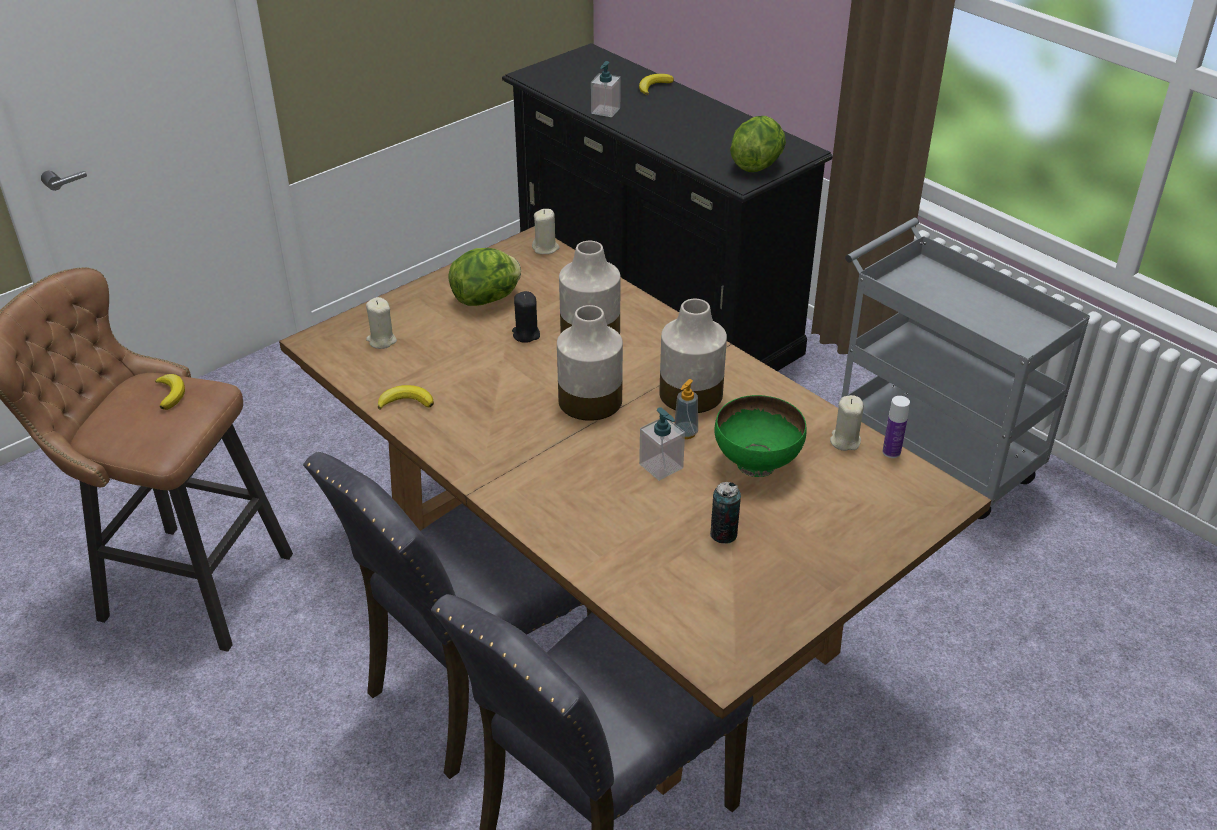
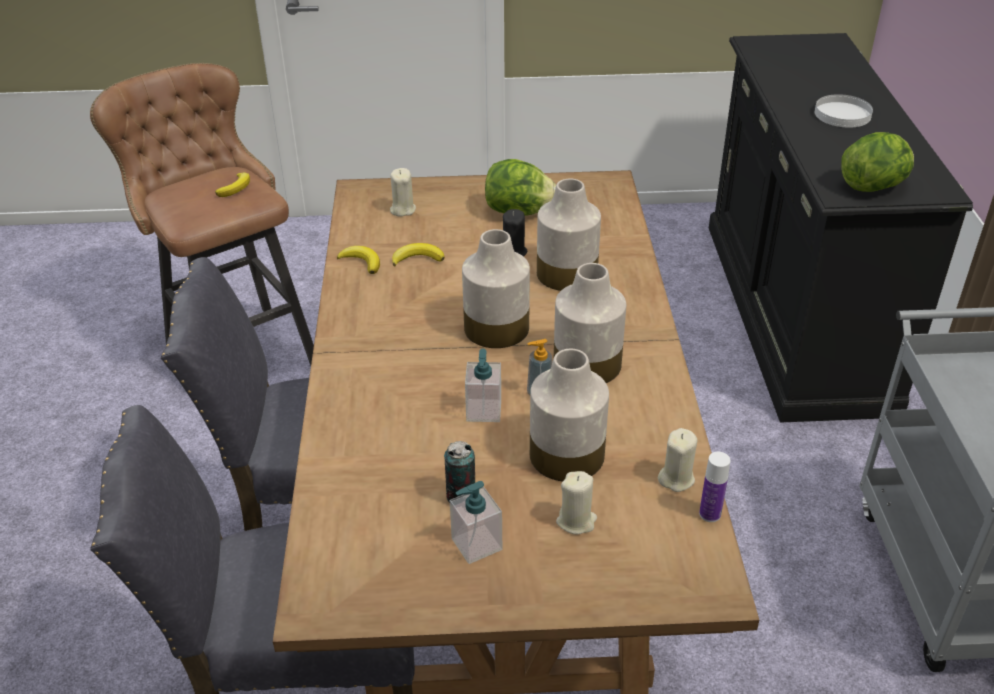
camera: 40 degrees right, 0 degrees up
(546, 248) = (616, 191): beige candle -> beige candle (576, 521)
(605, 111) = (784, 92): soap dispenser -> soap dispenser (476, 544)
(654, 86) = (859, 86): banana -> banana (417, 258)
(670, 115) = (842, 114): none -> white plate
(756, 465) = (566, 454): green bowl -> beige vase

